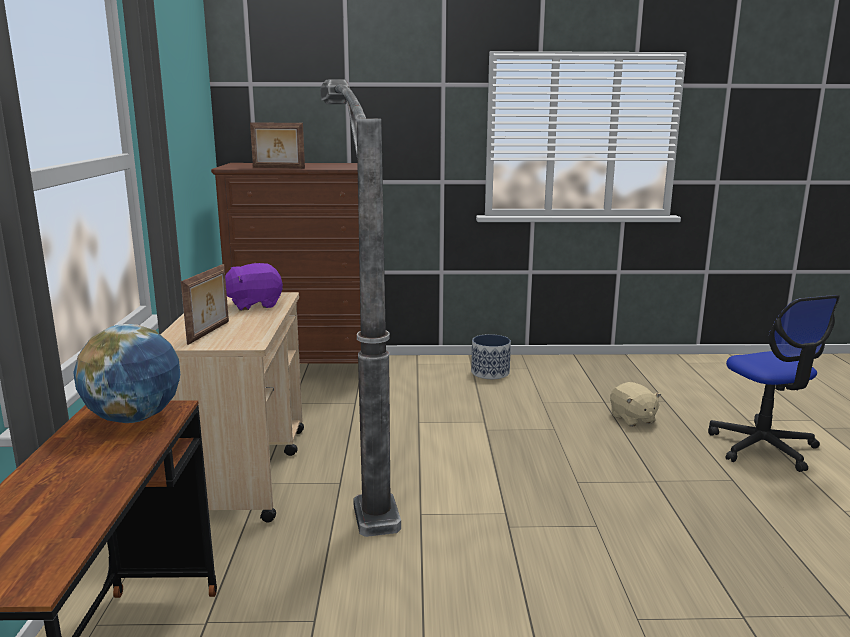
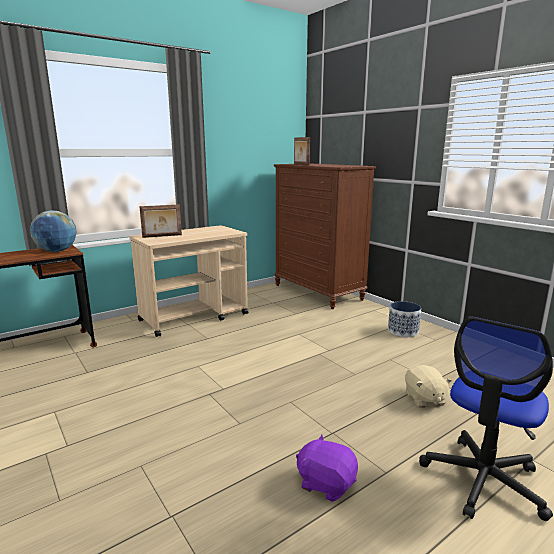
camera: 55 degrees right, 0 degrees up
(254, 305) = (212, 232): purple plush toy -> purple plush toy (326, 483)
(358, 449) = (246, 330): floor lamp -> none
(632, 419) = (424, 399): beige plush toy -> beige plush toy turned 45 degrees counterclockwise

